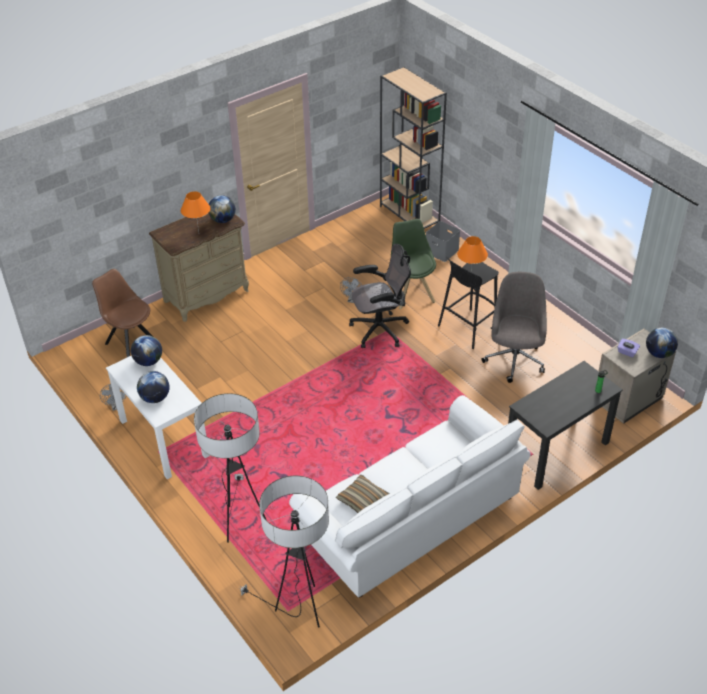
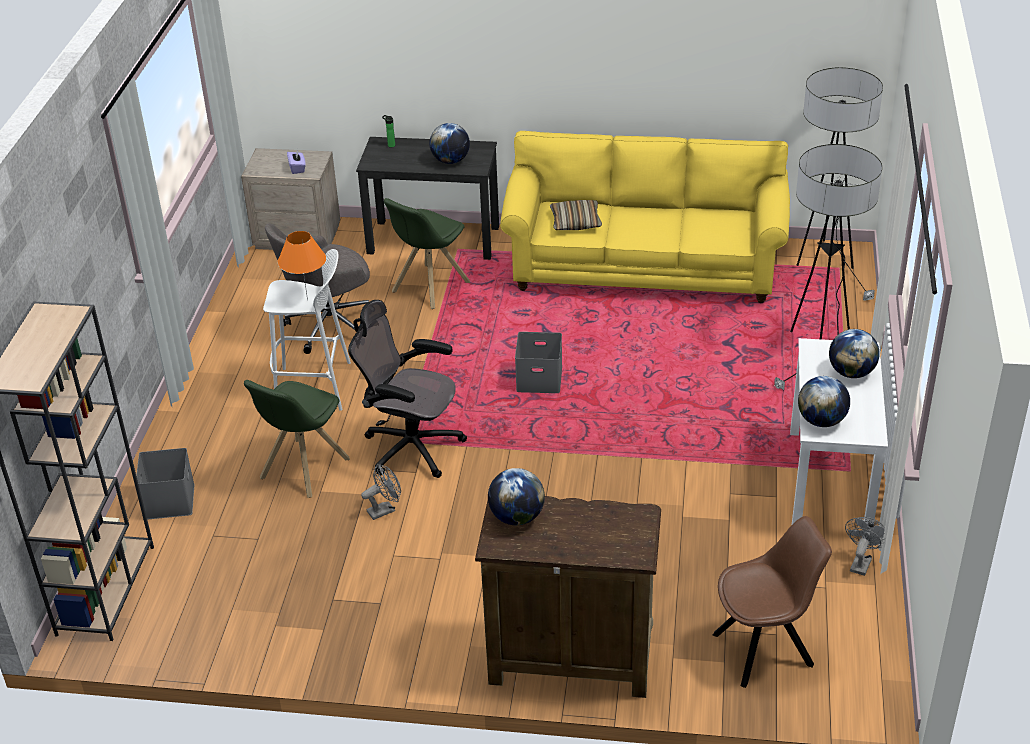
camera: 135 degrees left, 5 degrees down
(131, 343) = (764, 650): brown chair -> brown chair turned 105 degrees counterclockwise
(199, 233) = (580, 515): orange table lamp -> none
(363, 500) = (706, 224): pillow -> pillow (575, 222)
(370, 401) = (540, 379): none -> grey storage box
(410, 519) = (644, 267): white sofa -> yellow sofa
(468, 328) = (315, 386): black stool -> white stool
(506, 417) = (429, 287): none -> green chair
(659, 354) = (274, 153): globe -> globe (450, 161)

